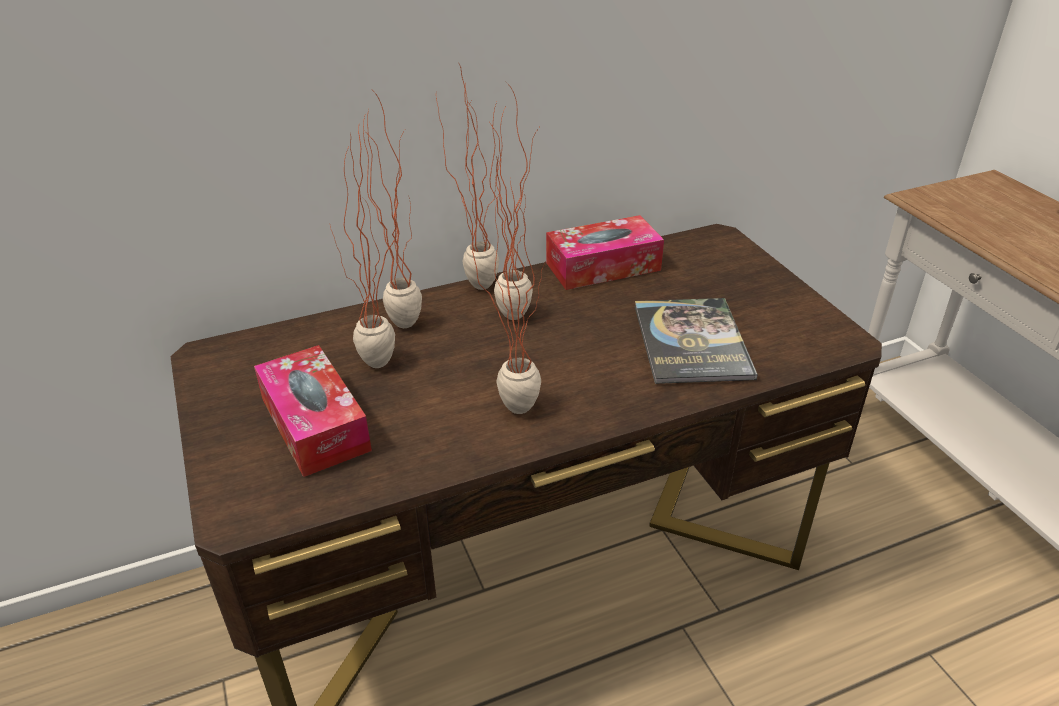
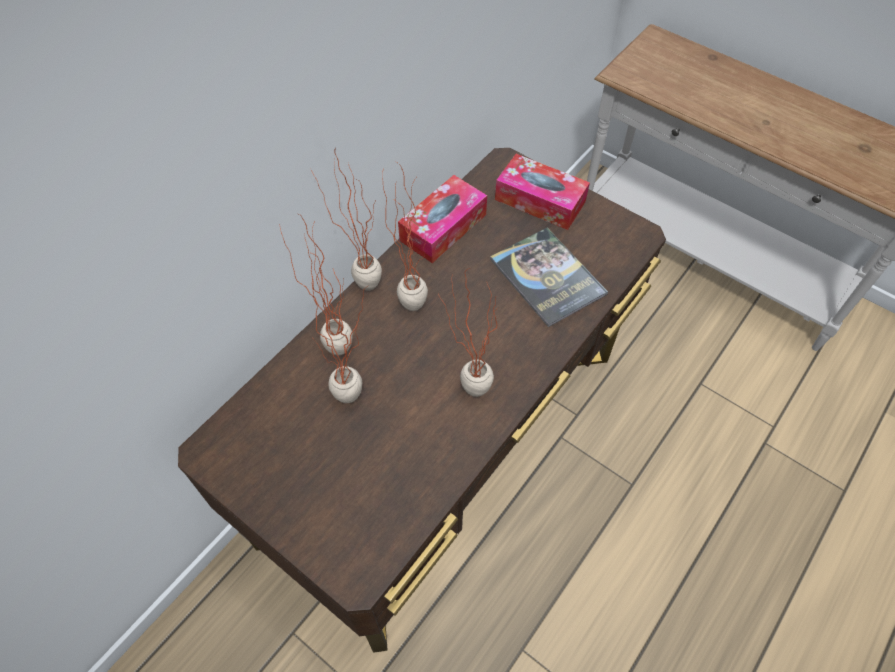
camera: 30 degrees left, 20 degrees up
(315, 424) = (347, 473): tissue box -> tissue box (540, 201)

